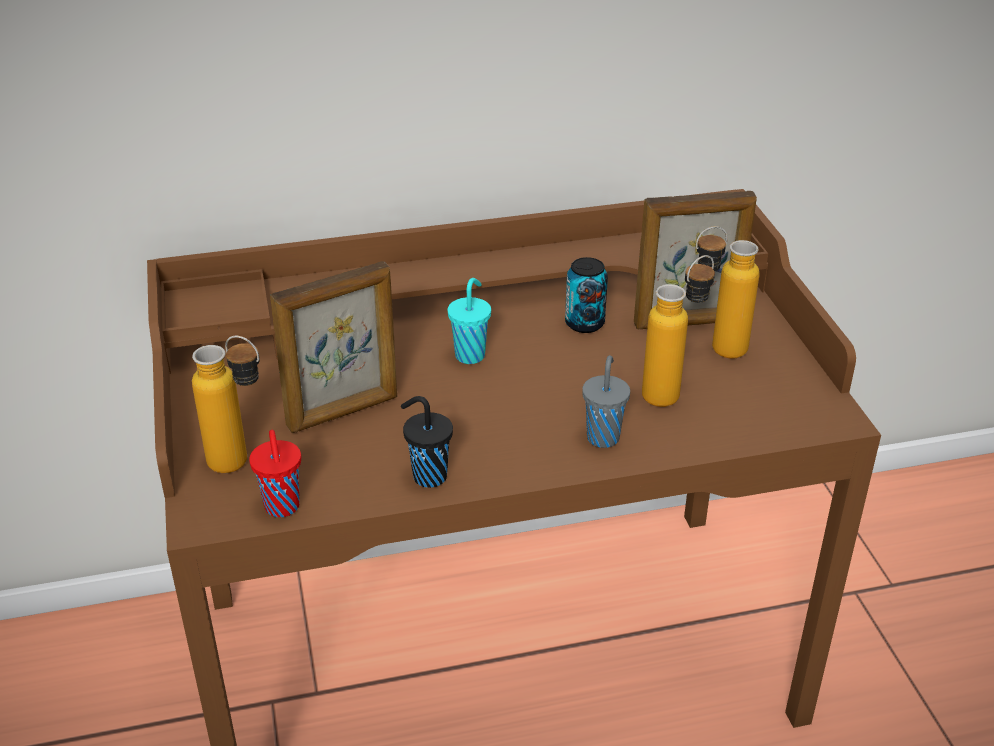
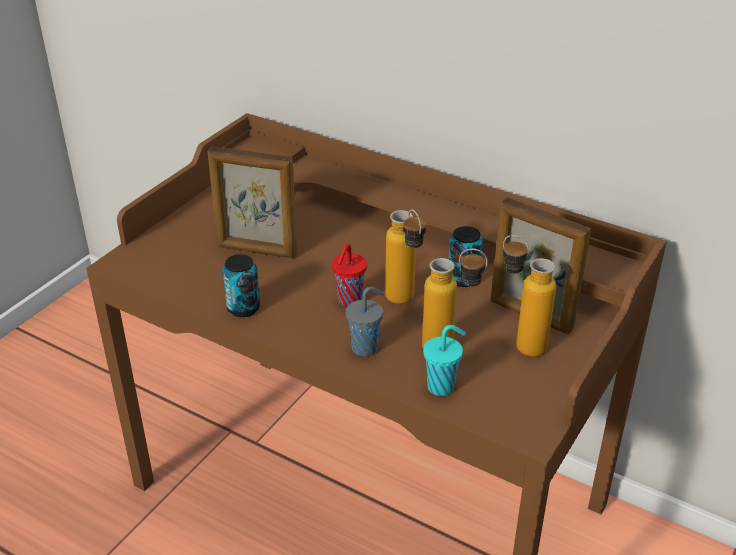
camera: 45 degrees right, 0 degrees up
(242, 466) = (172, 248): bottle -> bottle (405, 303)
(282, 508) = (157, 280): red cup -> red cup (349, 301)
(427, 476) = (243, 308): black cup -> can
(471, 355) = (368, 259): turquoise cup -> turquoise cup (442, 387)

